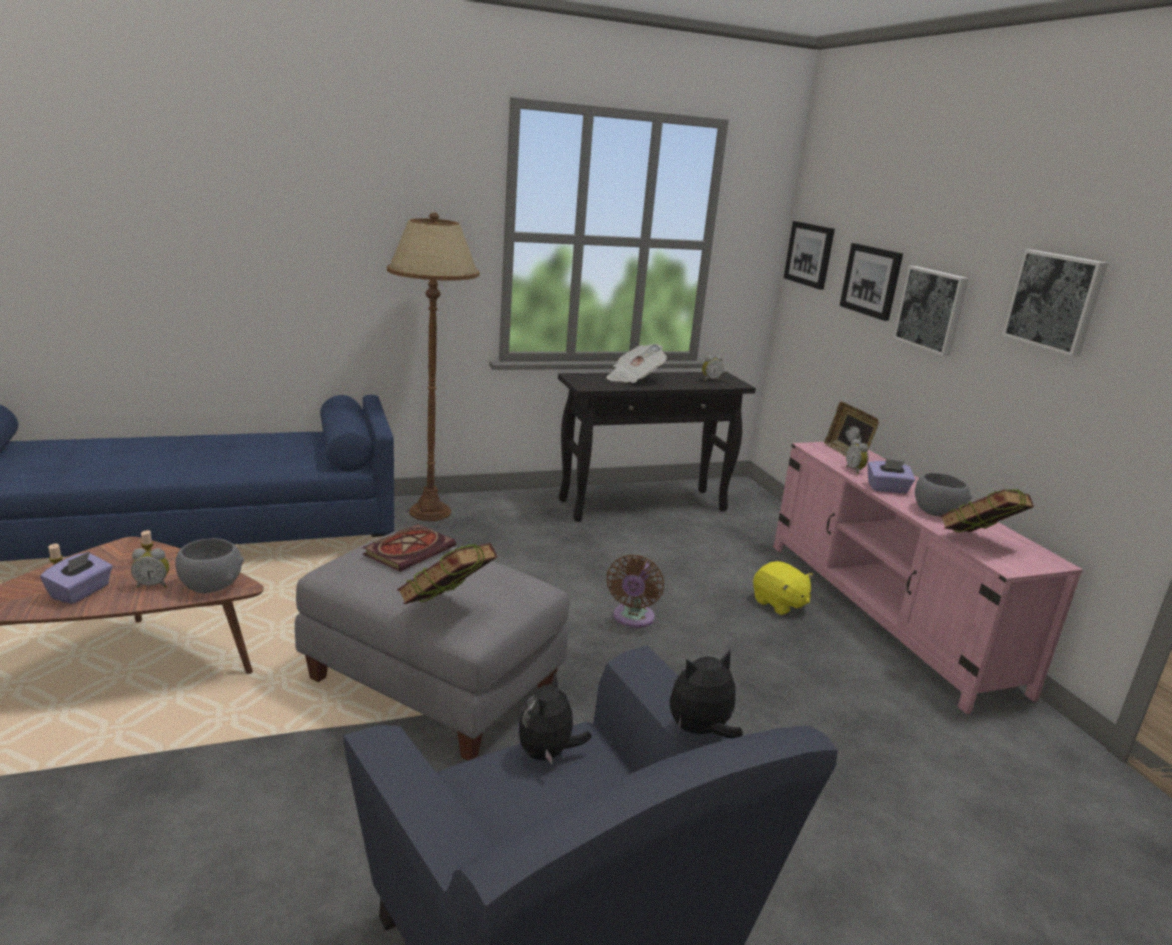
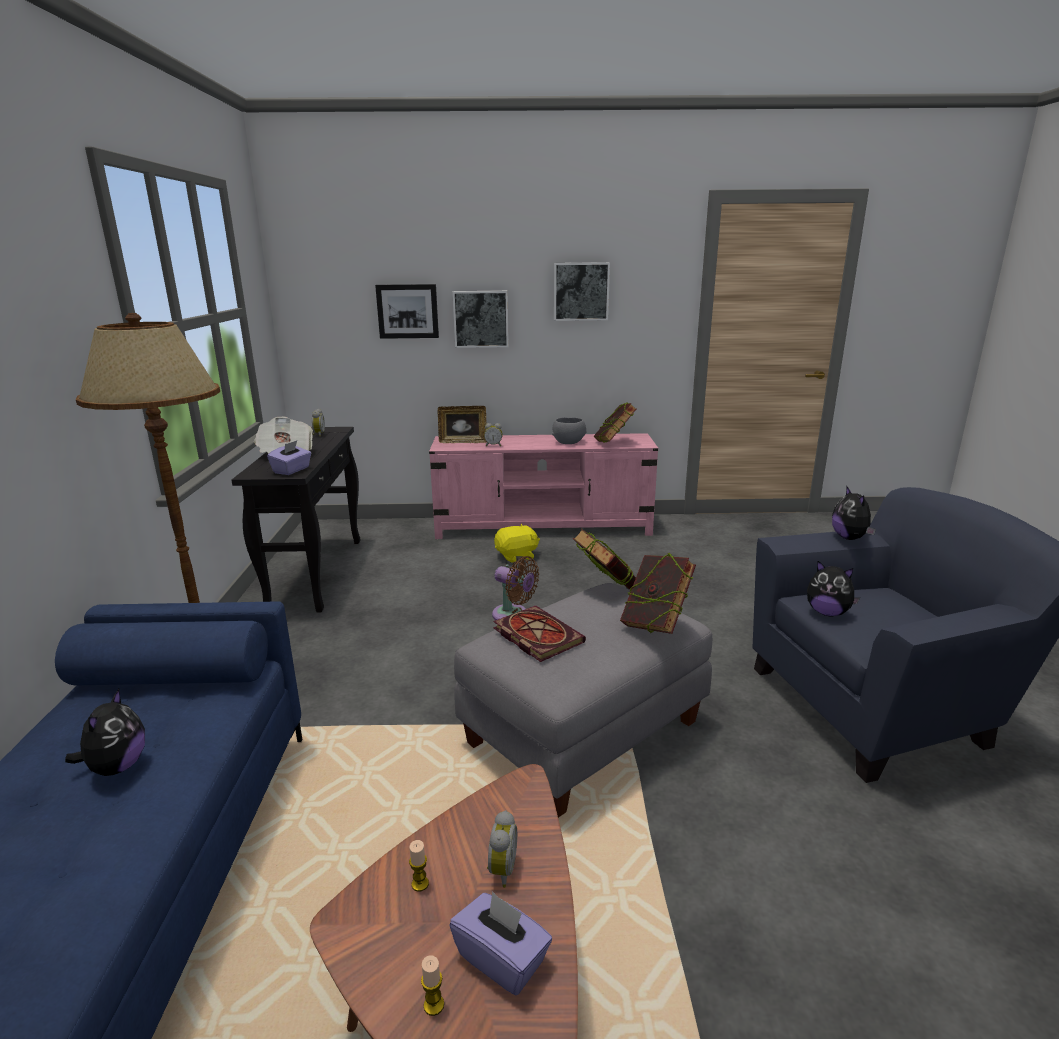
camera: 70 degrees left, 0 degrees up
(211, 585) = (516, 809): grey bowl -> none
(248, 454) = (117, 767): none -> plush toy
(530, 583) = (604, 589): none -> book
(810, 254) = (316, 304): picture -> none
(887, 489) = (529, 444): purple tissue box -> purple tissue box (292, 470)

